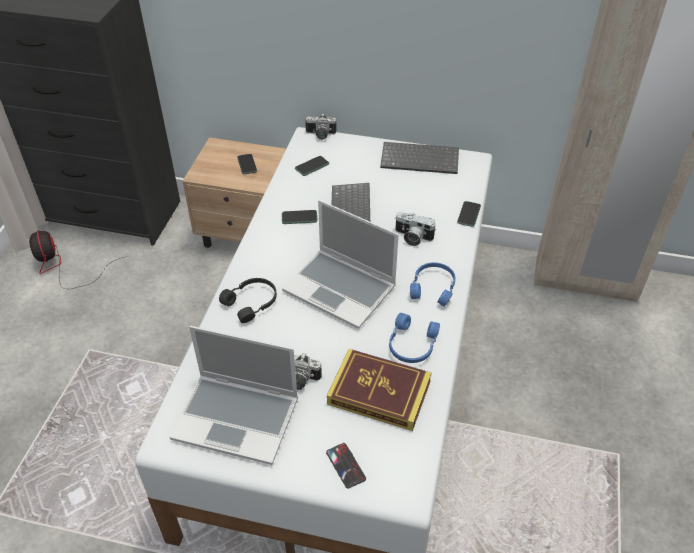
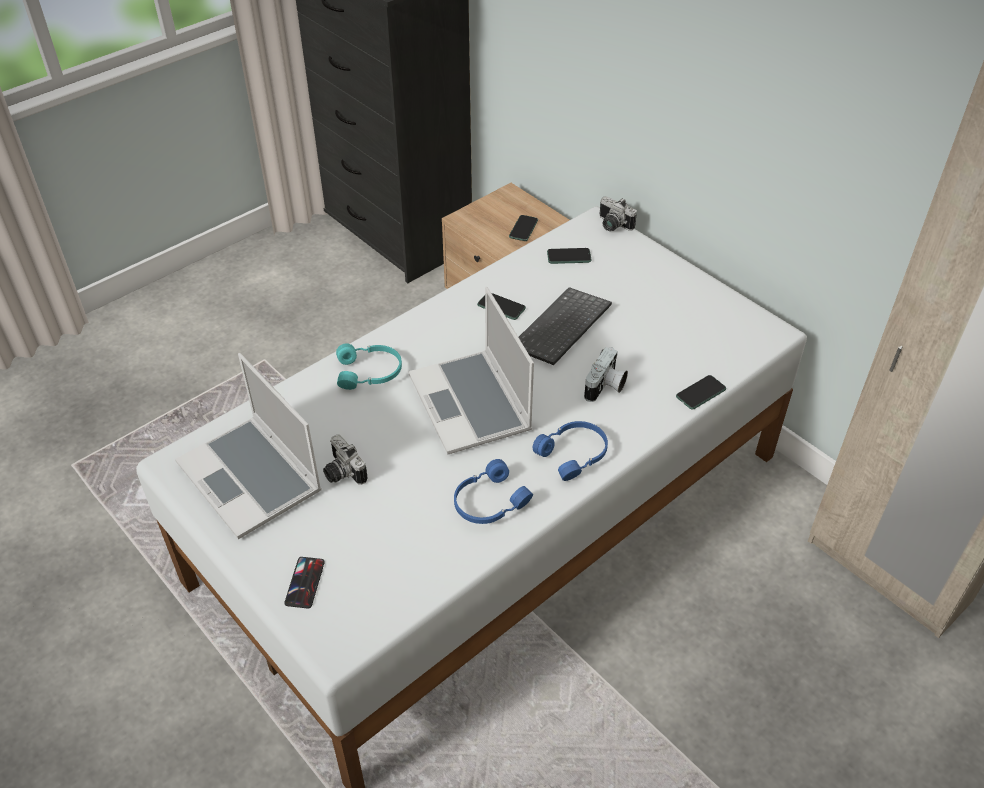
camera: 35 degrees right, 0 degrees up
(63, 267) = (306, 266): fan -> none
(252, 303) = (370, 373): black headphones -> turquoise headphones
(379, 392) = (406, 531): book -> none
(412, 237) = (606, 387): camera -> camera turned 120 degrees counterclockwise
(420, 159) = (706, 302): keyboard -> none

